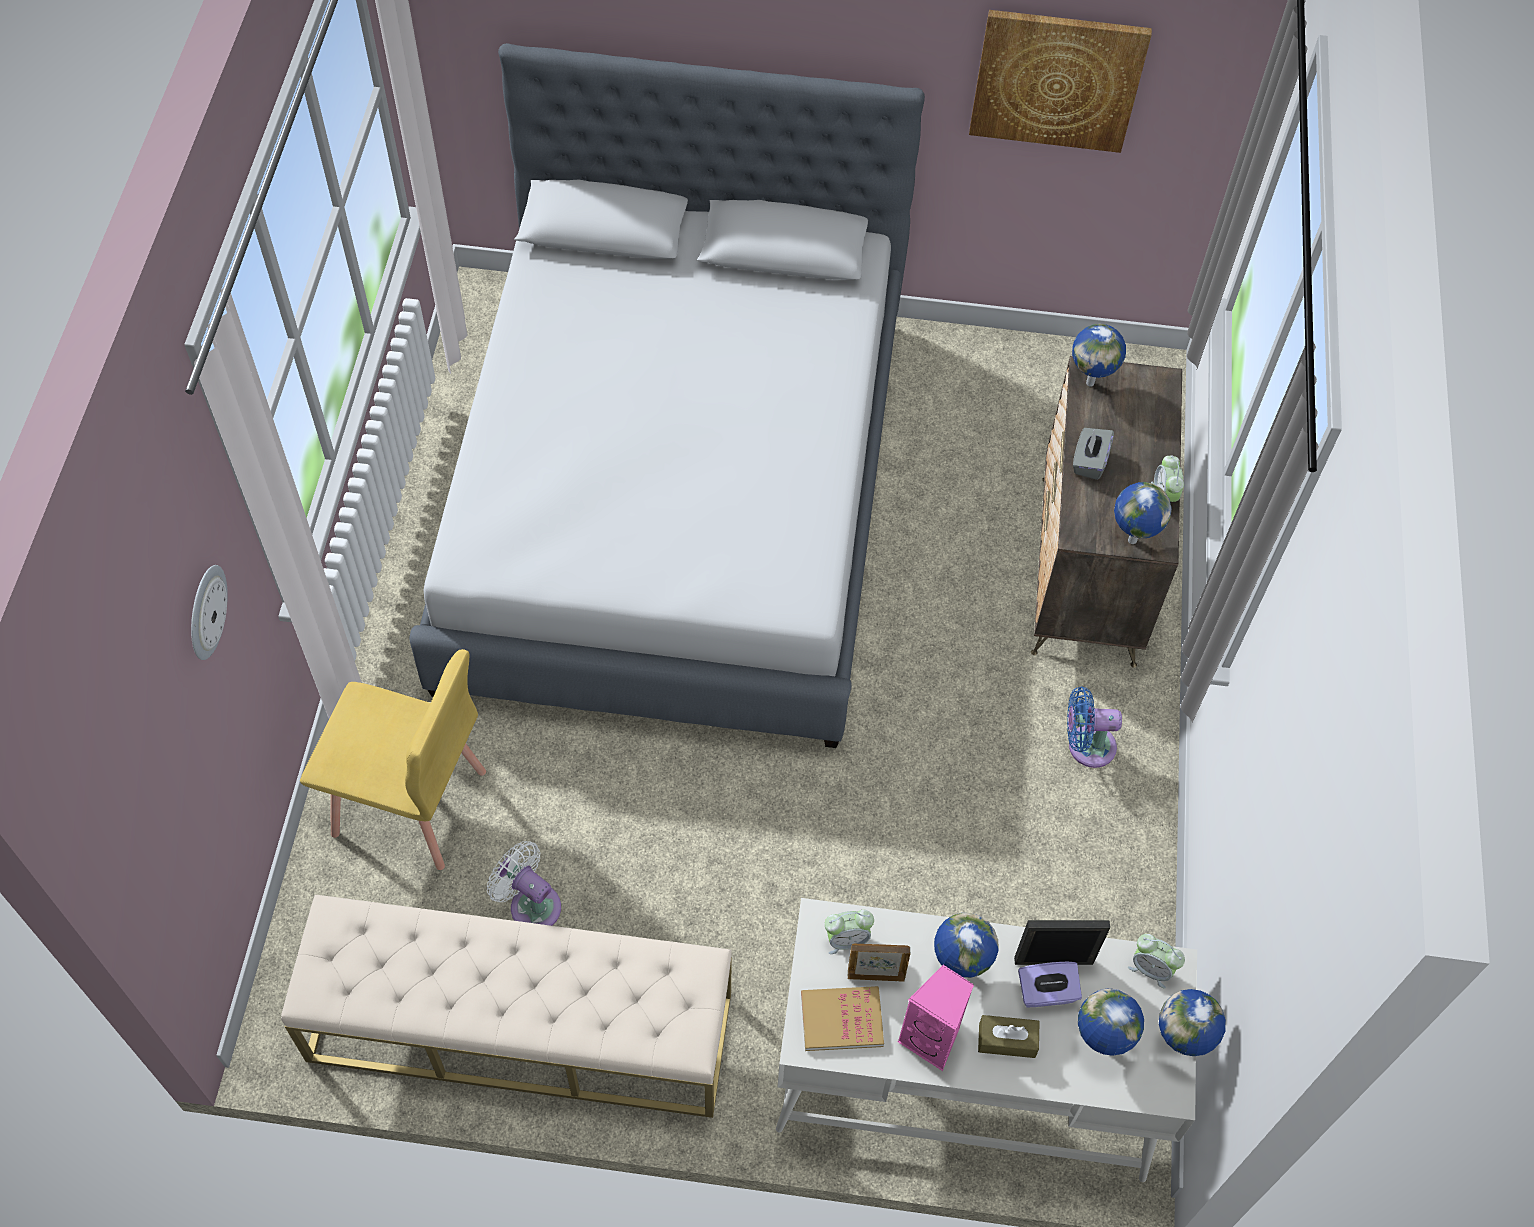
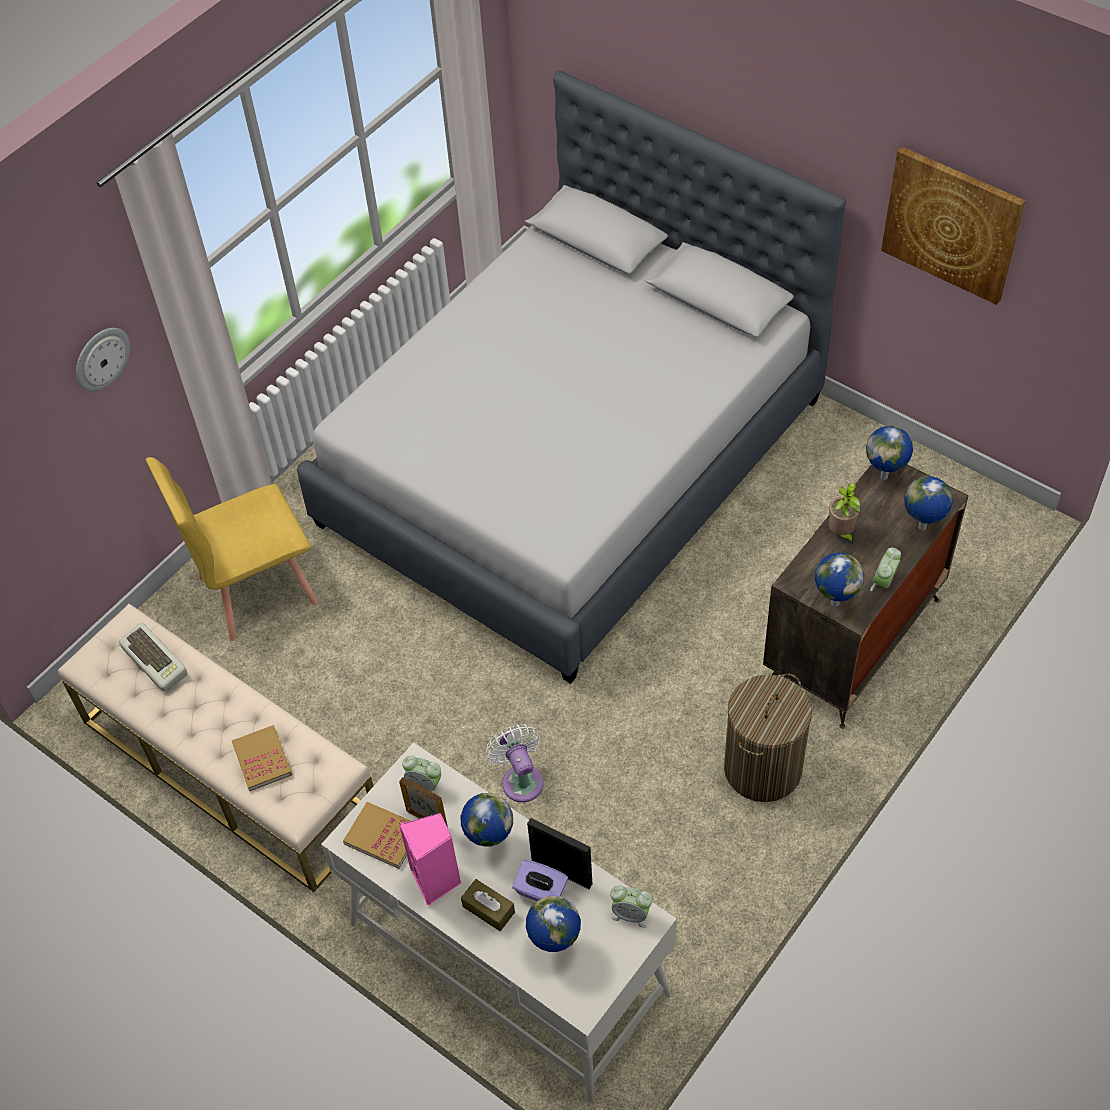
camera: 35 degrees right, 5 degrees down
(400, 946) = (156, 660): none -> keyboard
(410, 804) = (256, 589): yellow chair -> yellow chair turned 105 degrees clockwise
(531, 904) = (290, 691): white fan -> white fan (521, 779)
(609, 1000) = (262, 759): none -> book
(1086, 746) = (762, 768): blue fan -> laundry basket
(1089, 462) = (841, 533): grey tissue box -> potted plant
(1151, 968) = (631, 914): alarm clock -> alarm clock turned 45 degrees counterclockwise
(1180, 1044) = (614, 977): globe -> globe (922, 528)

